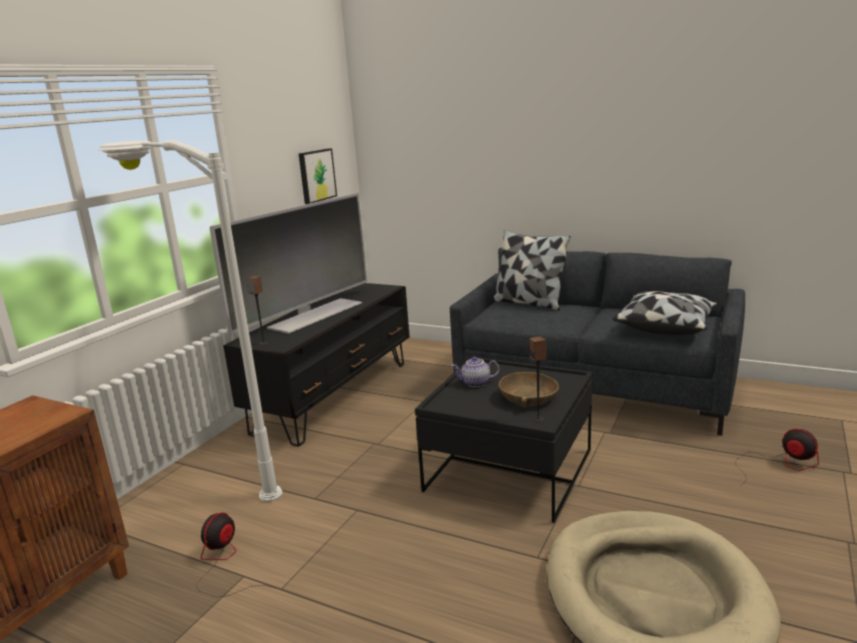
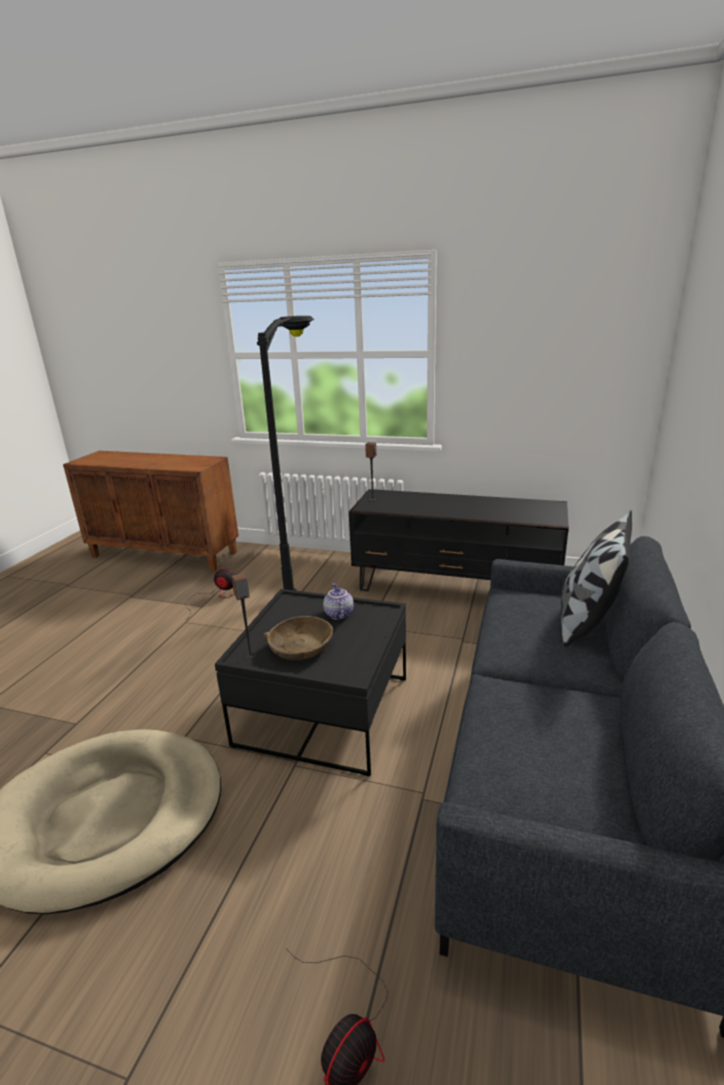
camera: 80 degrees right, 5 degrees up
(216, 481) = (308, 571): white floor lamp -> black floor lamp
(314, 315) = (447, 504): television -> none
(316, 175) = (568, 372): picture -> none
(665, 326) = (531, 758): pillow -> none

